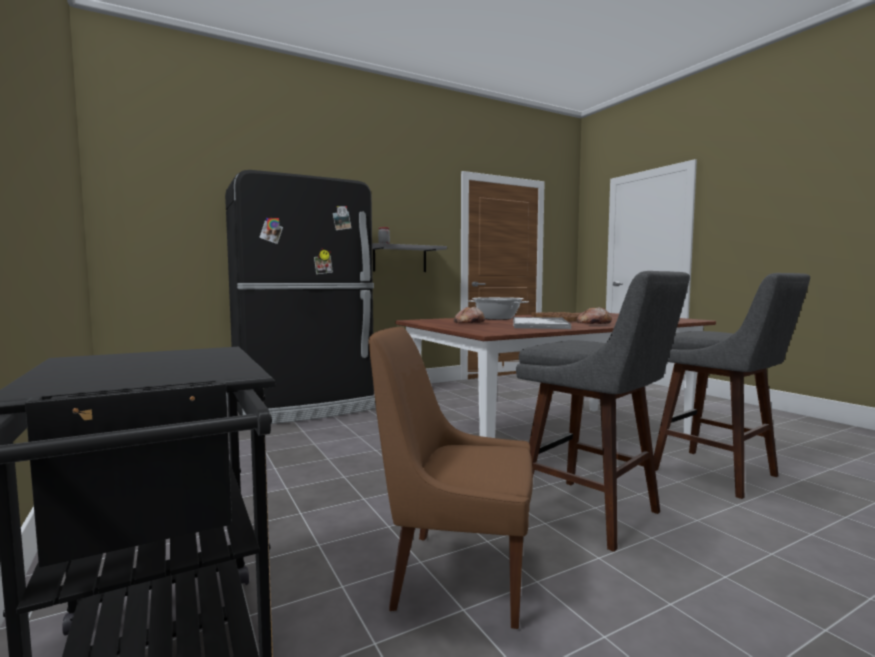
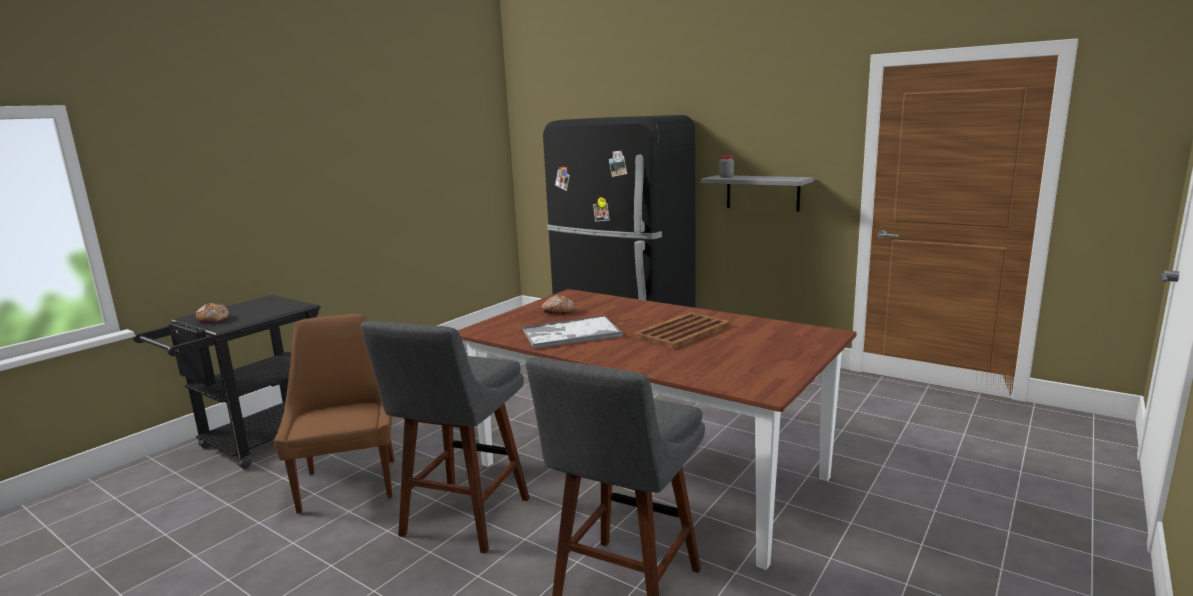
camera: 65 degrees right, 10 degrees up
(497, 318) = (632, 310): cooking pot -> none
(593, 324) = (606, 351): bread -> bread (214, 319)

